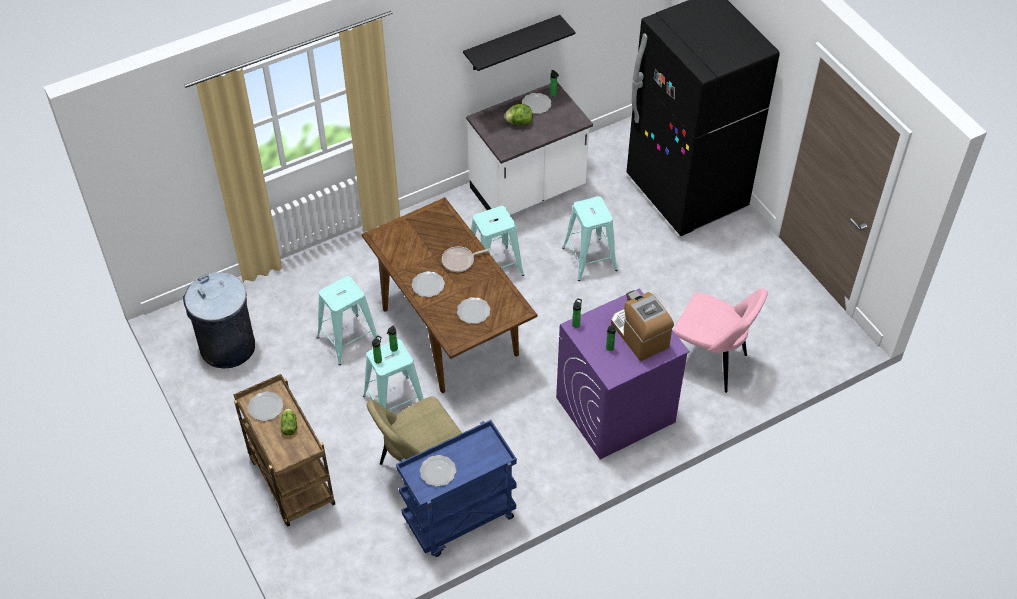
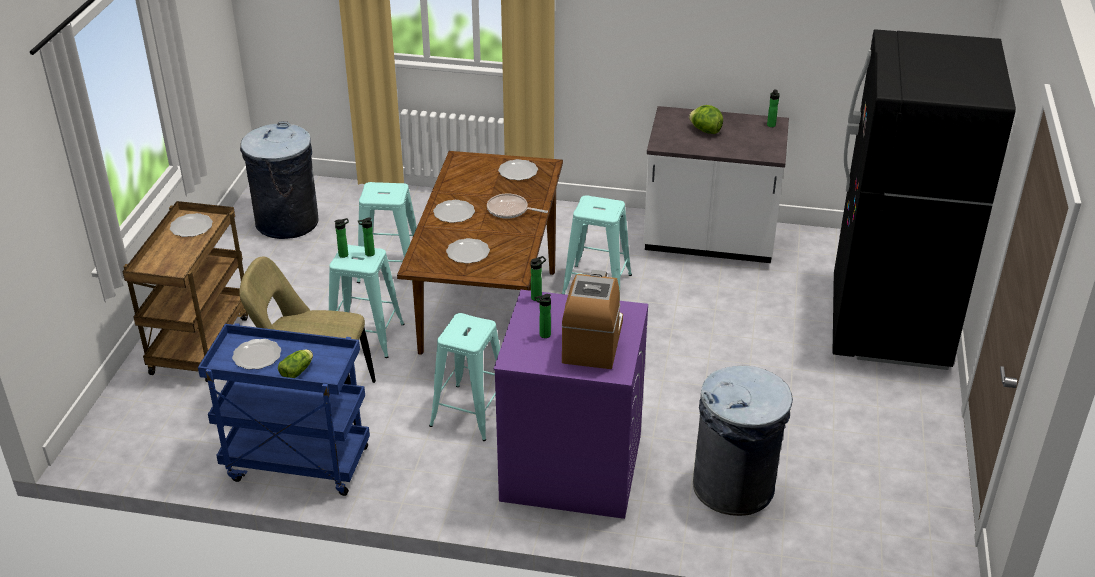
camera: 40 degrees right, 15 degrees down
(289, 425) = (190, 249): lettuce -> lettuce (298, 371)
(511, 43) = (734, 32): black shelf -> none
(536, 104) = (741, 125): plate -> plate (517, 171)
(589, 259) = (706, 326): turquoise stool -> turquoise stool (470, 412)
(710, 362) = (734, 487): pink chair -> grey trash can

